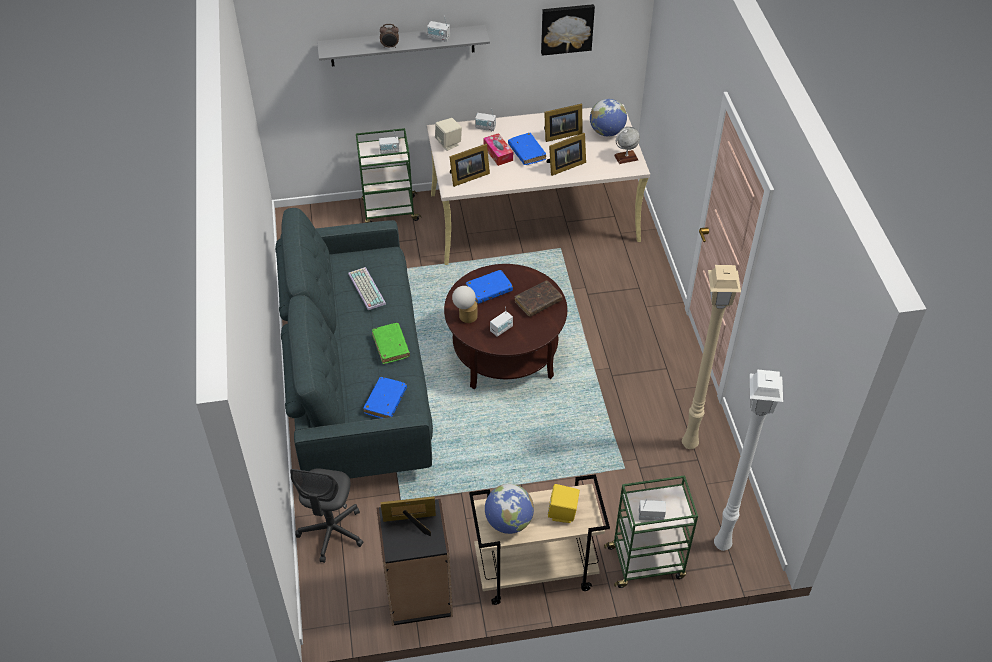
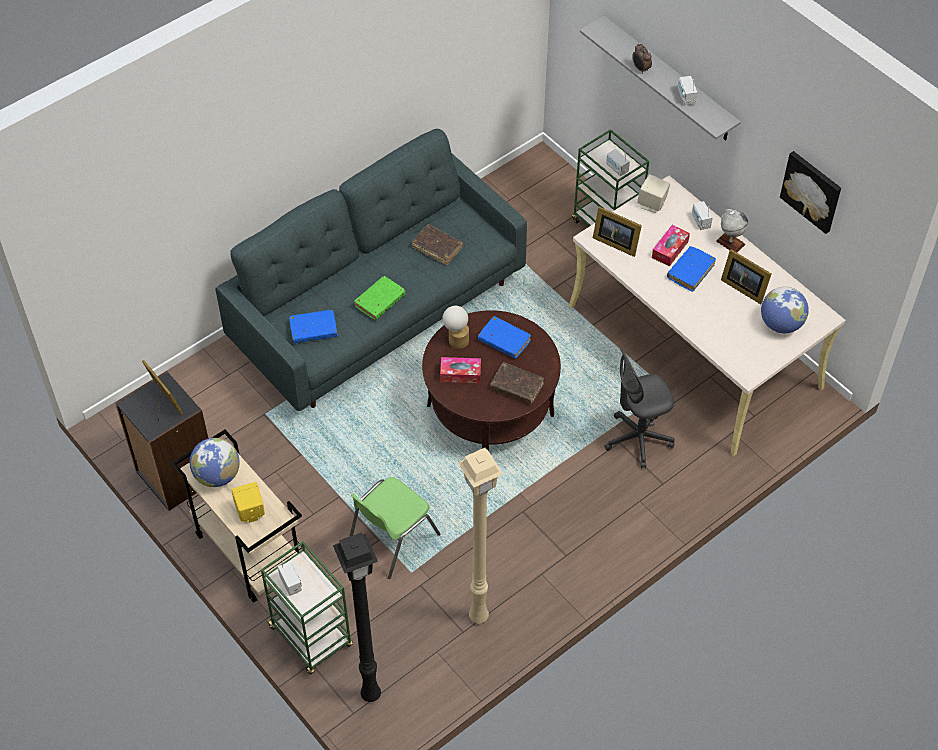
camera: 60 degrees right, 5 degrees up
(331, 532) = (202, 382): grey office chair -> grey office chair (638, 439)
(365, 288) = (437, 248): keyboard -> brown book
(501, 329) = (460, 374): radio -> tissue box
(564, 166) = (695, 312): picture frame -> none
(586, 467) = (391, 539): none -> green chair
(626, 157) = (753, 358): globe -> globe (730, 243)
(723, 545) = (370, 696): white floor lamp -> black floor lamp

